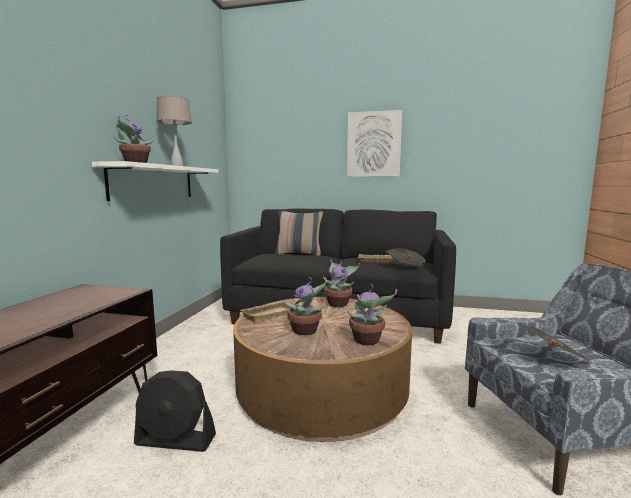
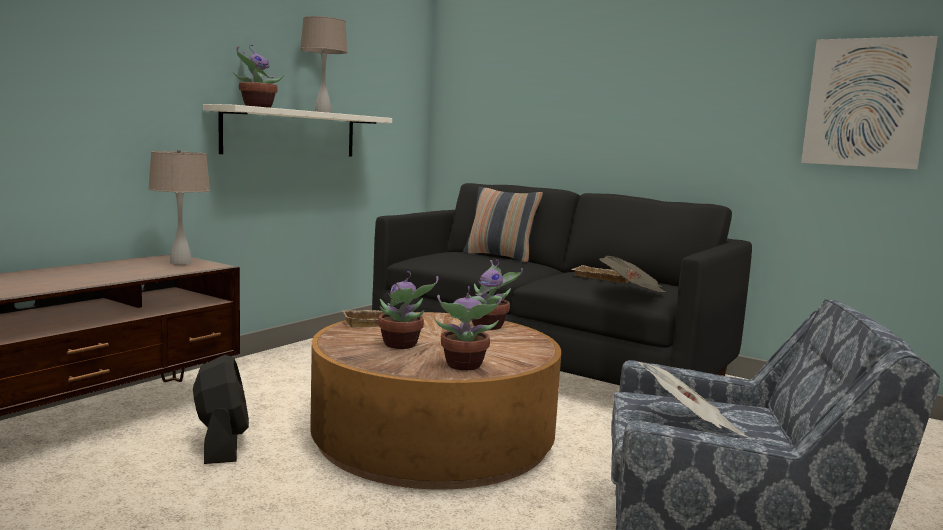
camera: 20 degrees right, 0 degrees up
(98, 292) = (181, 263): none -> beige table lamp
(176, 440) = (222, 444): black fan -> black fan turned 135 degrees counterclockwise
(374, 144) = (647, 85): picture -> picture (866, 103)

